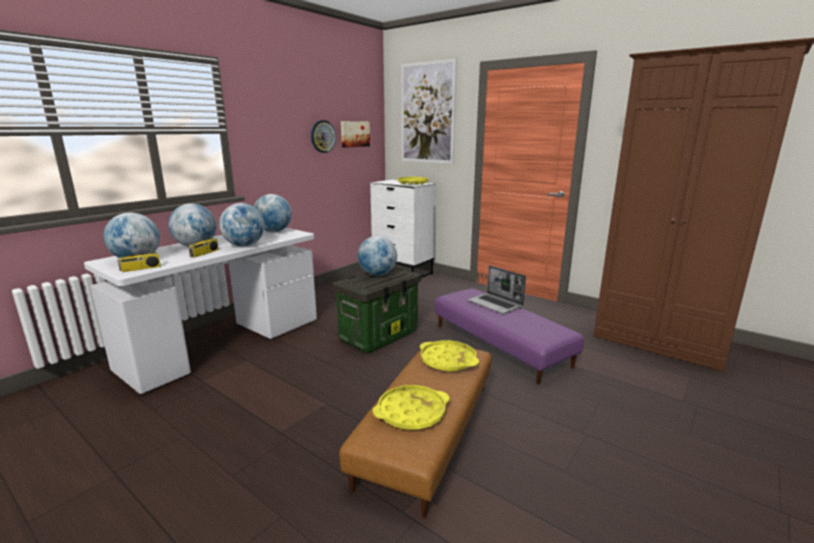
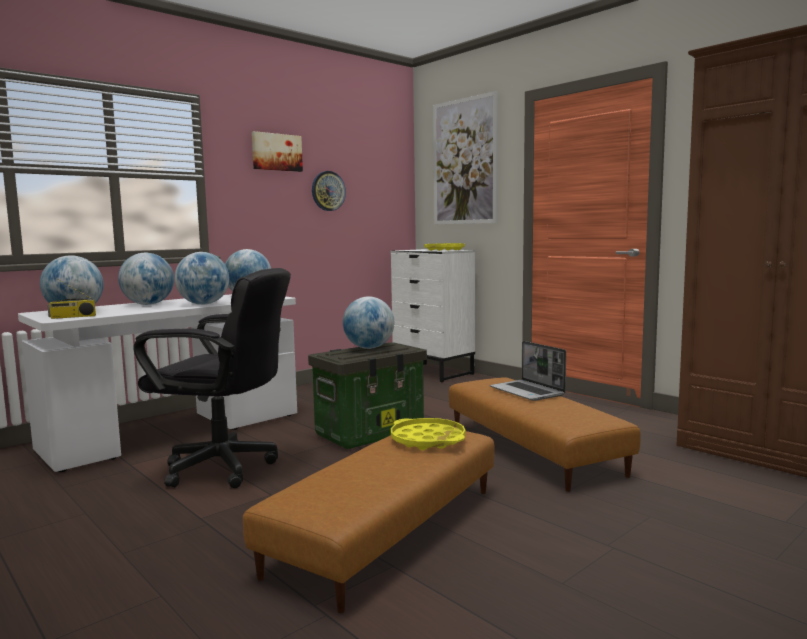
camera: 10 degrees right, 10 degrees down
(204, 253) = (153, 308): radio -> none
(282, 380) = (227, 469): none -> black office chair
(354, 134) = (372, 190): picture -> picture (276, 152)
(411, 412) = (349, 483): yellow tray -> none
(500, 345) = (533, 449): purple ottoman -> brown ottoman

